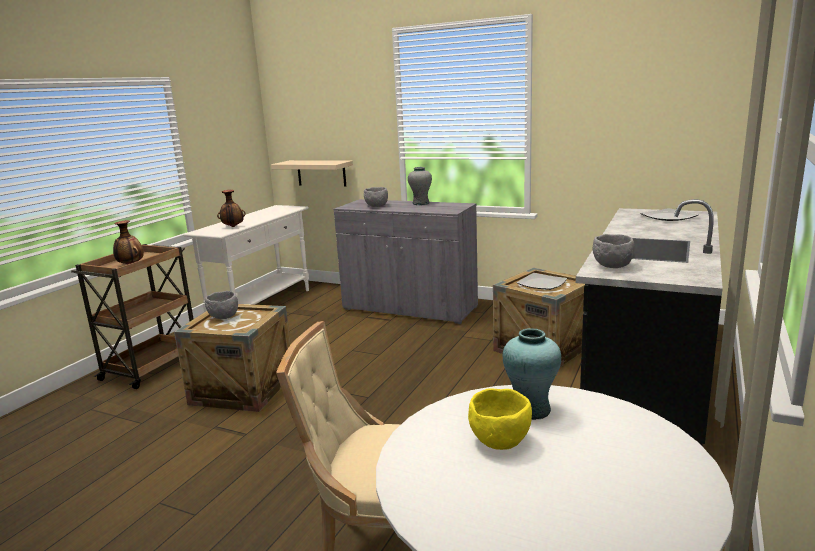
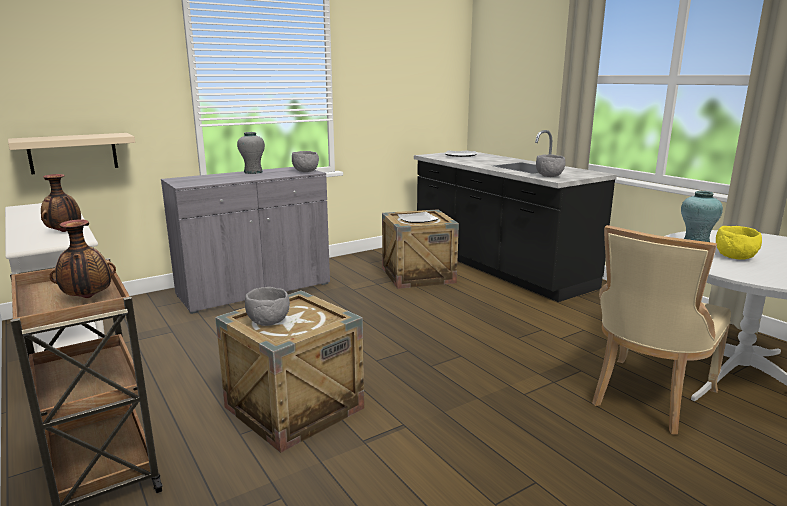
camera: 60 degrees left, 0 degrees up
(376, 206) = (217, 179): grey bowl -> grey bowl (305, 171)

